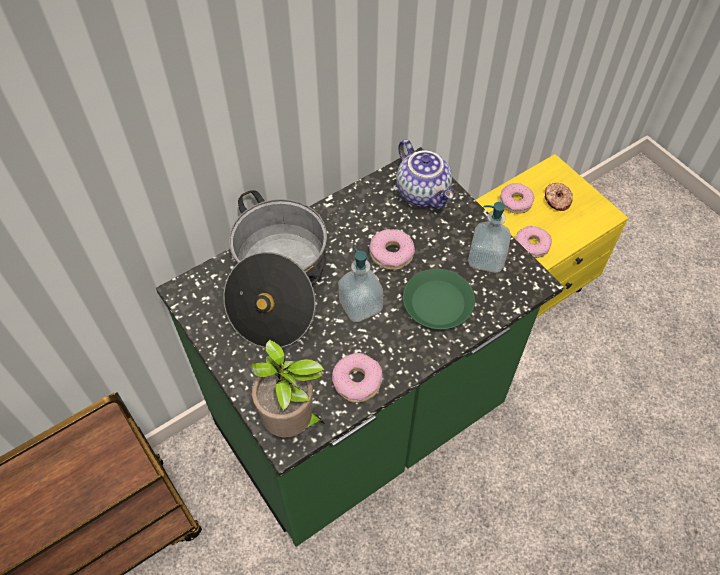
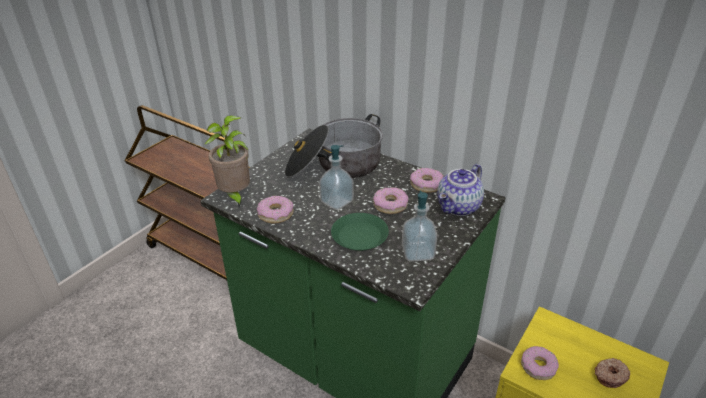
camera: 70 degrees right, 20 degrees down
(515, 202) = (578, 343): donut -> donut (426, 184)

